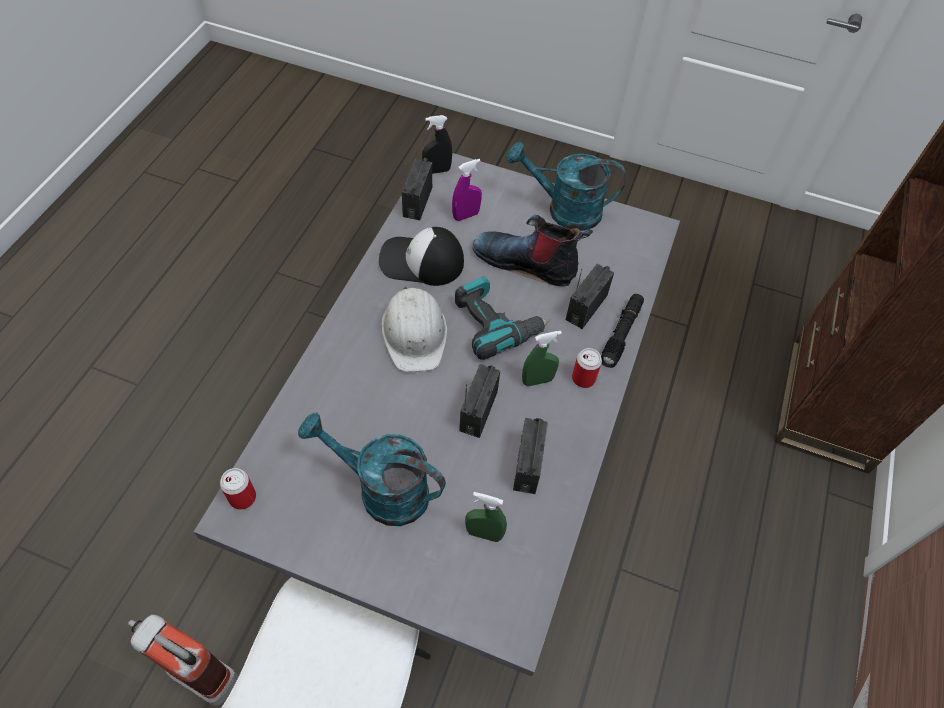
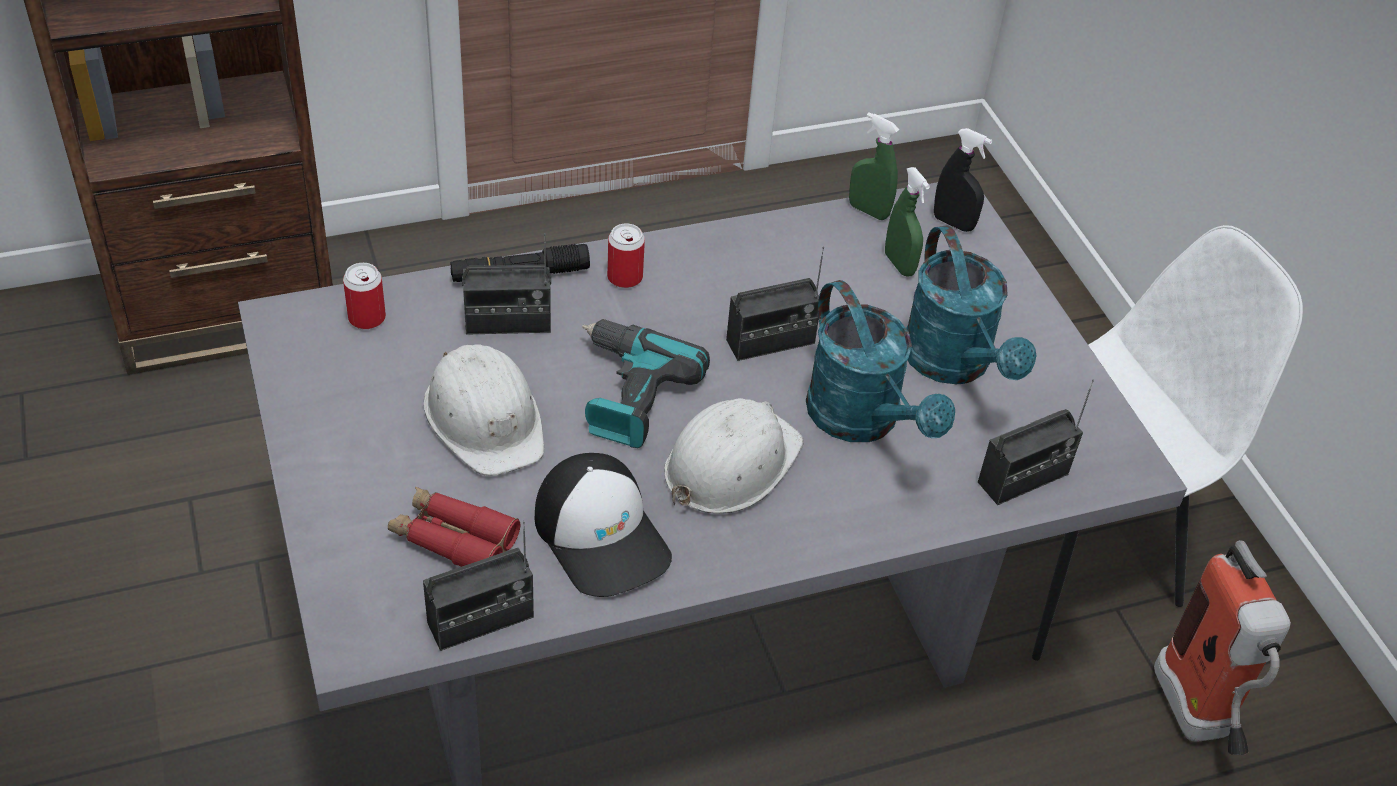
camera: 130 degrees left, 10 degrees down
(242, 497) = (1108, 474): can -> can (367, 318)
(437, 170) = (378, 642): black spray bottle -> black spray bottle (953, 223)
(466, 215) = (453, 539): purple spray bottle -> red binoculars
(526, 263) = (485, 418): boot -> white hard hat
(527, 465) = (788, 270): radio -> radio (1023, 478)
(537, 380) = (671, 313): green spray bottle -> green spray bottle (868, 211)
(564, 210) = (331, 430): turquoise watering can -> turquoise watering can (863, 421)

